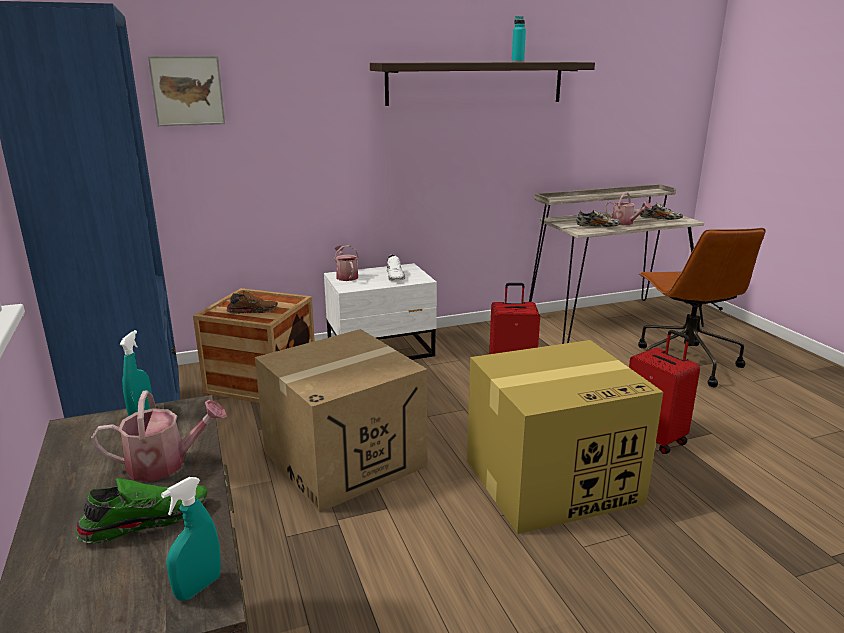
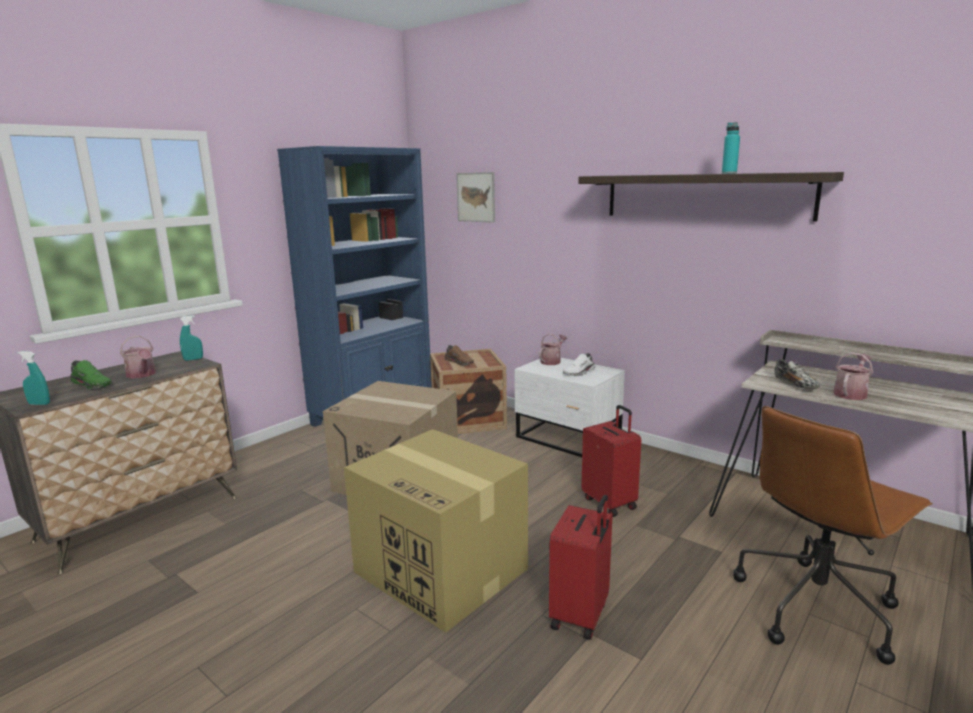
camera: 60 degrees right, 5 degrees down
(625, 223) = (851, 393): watering can -> watering can turned 150 degrees counterclockwise
(660, 219) = (925, 406): shoe -> none

